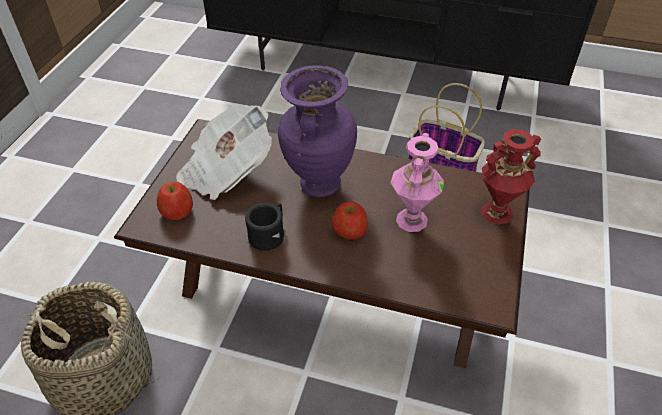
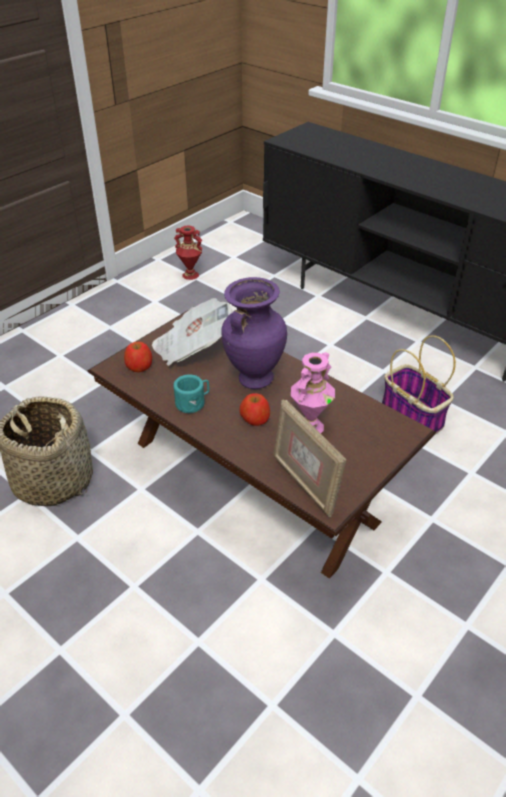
camera: 25 degrees right, 5 degrees down
(269, 235) = (193, 402): black mug -> turquoise mug
(449, 287) = (304, 483): none -> picture frame
(496, 213) = (385, 445): red vase -> red vase (190, 275)

